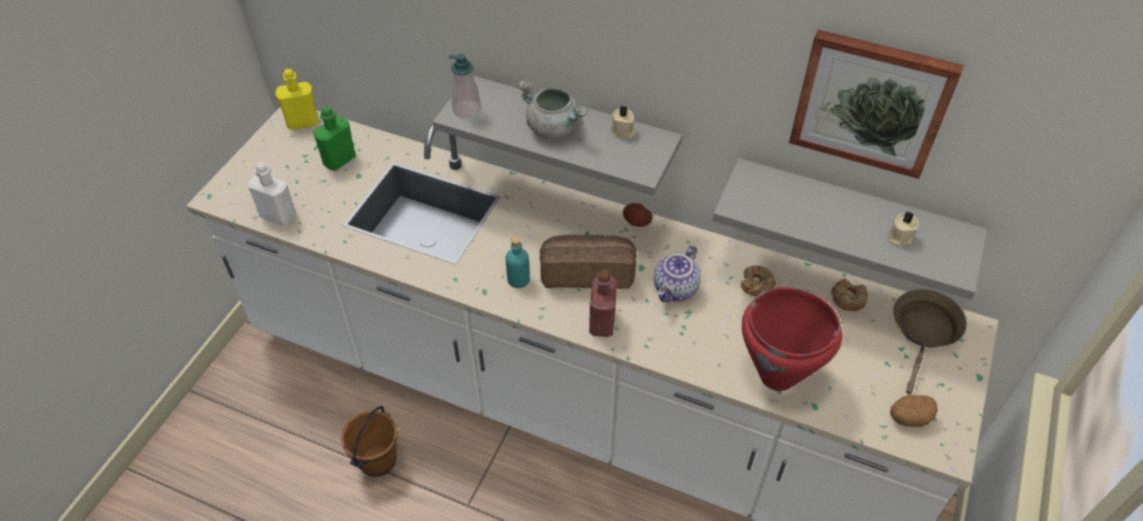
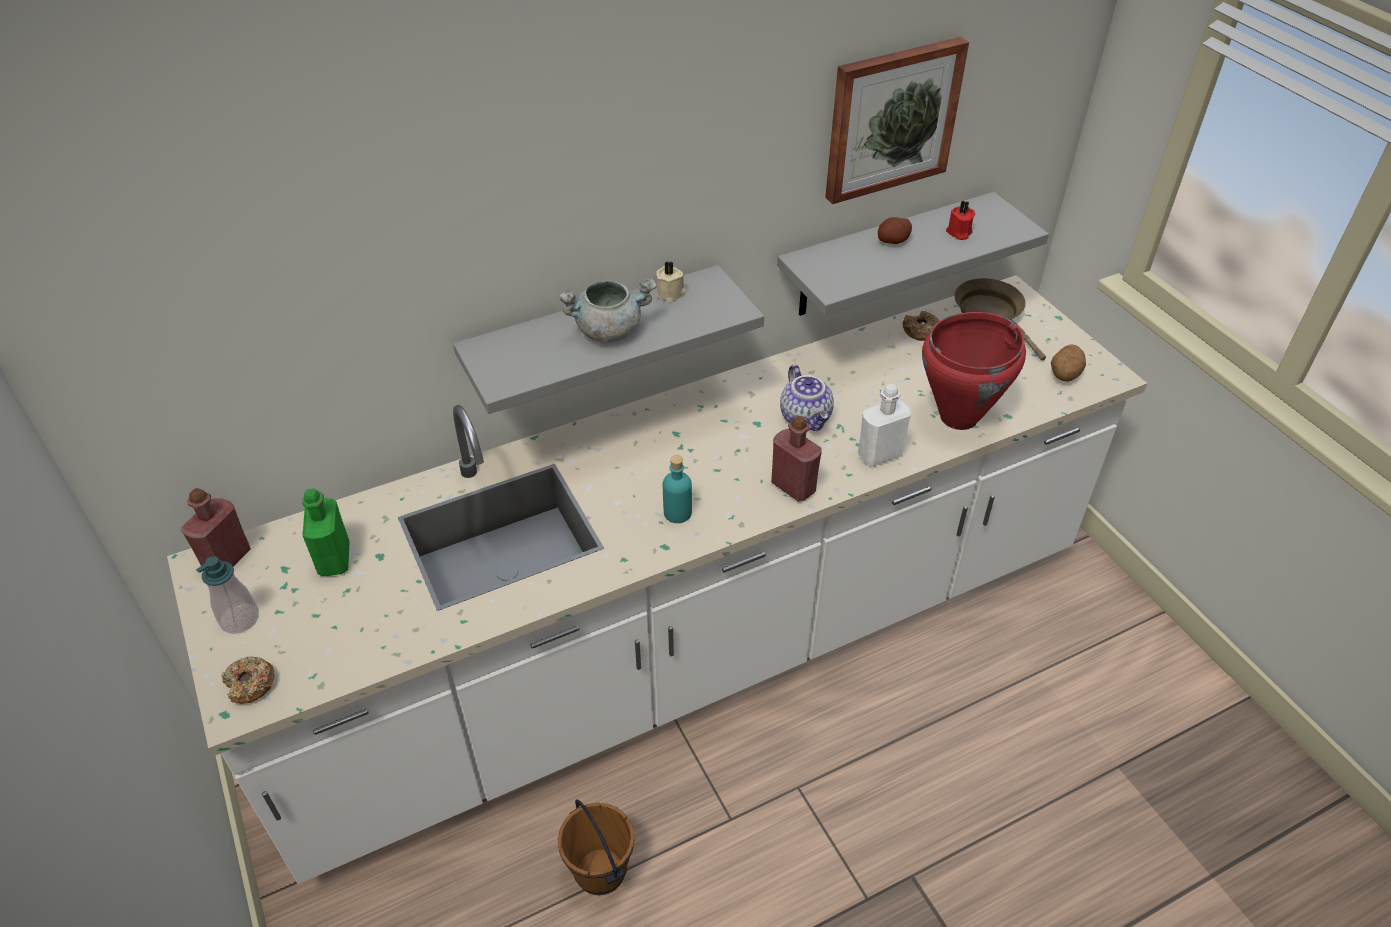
camera: 50 degrees left, 5 degrees down
(278, 216) = (348, 661): white bottle -> white bottle (879, 454)
(302, 122) = (227, 559): yellow bottle -> red bottle
(466, 110) = (505, 371): soap dispenser -> soap dispenser (240, 619)
(587, 272) = (722, 460): bread -> none
(636, 221) = (700, 394): potato -> potato (893, 241)
(756, 285) = (853, 369): donut -> donut (250, 685)
(899, 237) = (959, 232): beige candle -> red candle

